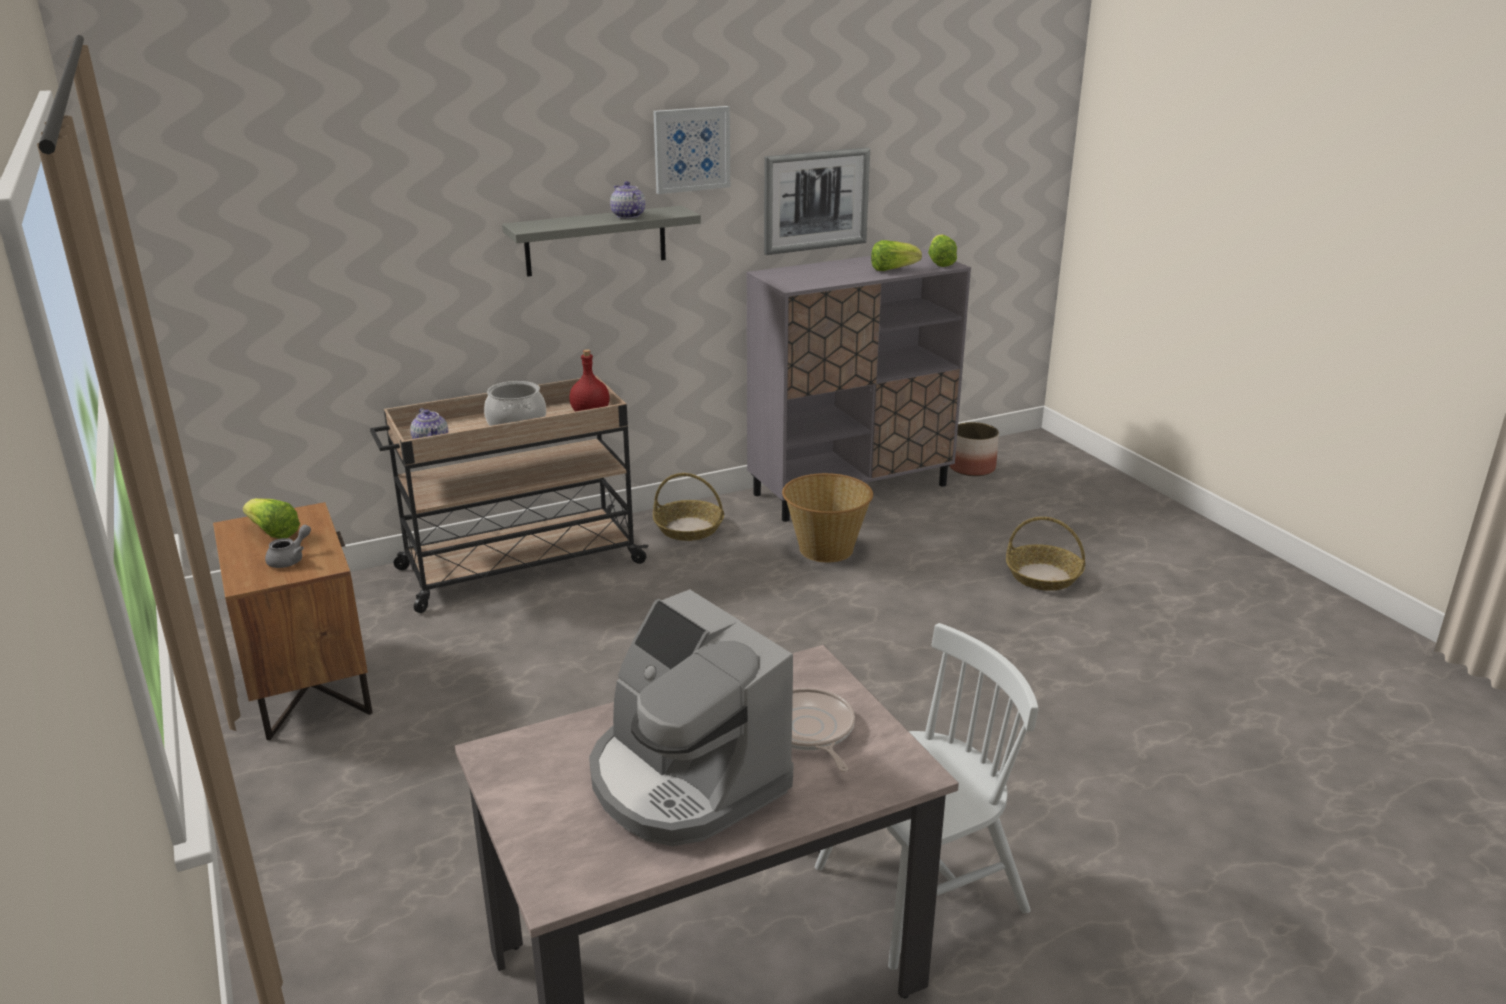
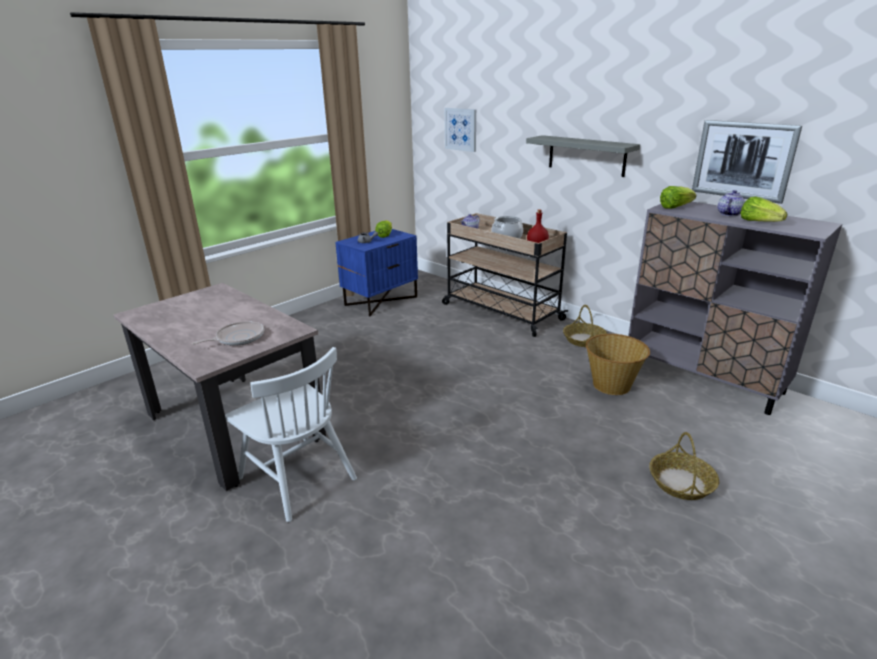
camera: 70 degrees right, 0 degrees up
(307, 684) = (381, 301): brown nightstand -> blue nightstand
(627, 216) = (594, 142): teapot -> teapot (728, 214)
(684, 780) = (199, 321): coffee machine -> none
(691, 149) = (653, 107): picture -> picture (461, 129)
(940, 263) = (812, 230): lettuce -> lettuce (675, 207)
(972, 468) = (819, 422): planter -> none

